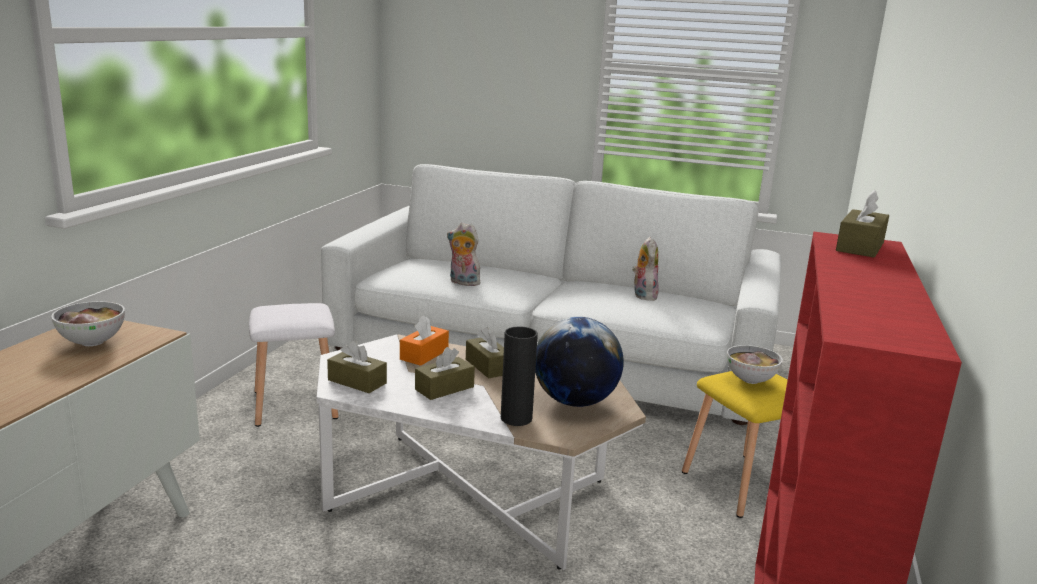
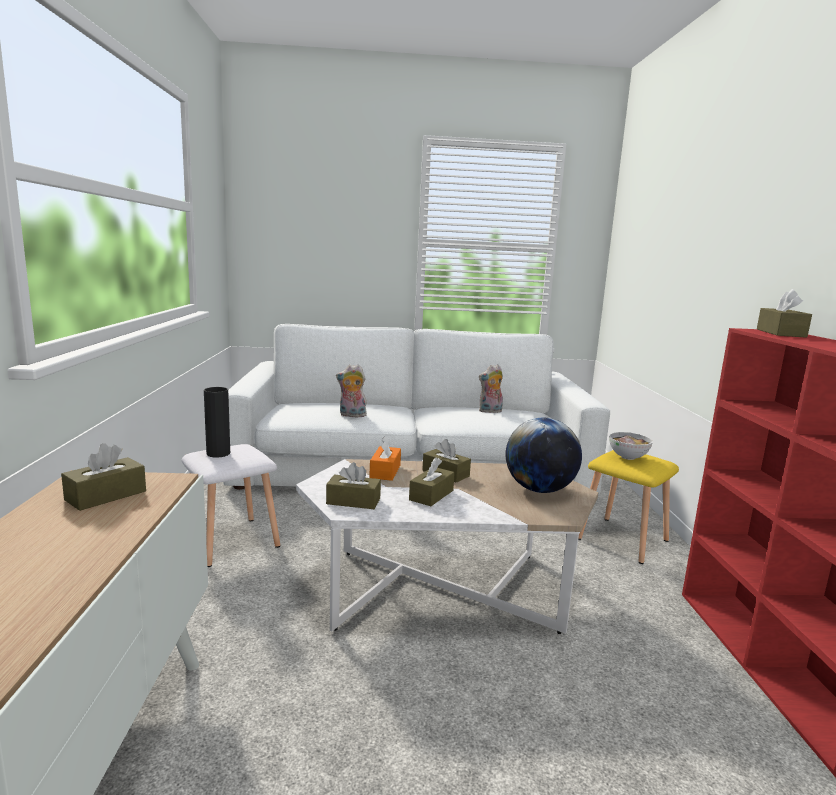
camera: 20 degrees left, 5 degrees down
(93, 342) = (106, 495): bowl -> brown tissue box
(516, 418) = (513, 509): black vase -> black vase (218, 453)
(643, 296) = (490, 412): plush toy -> plush toy turned 90 degrees counterclockwise

